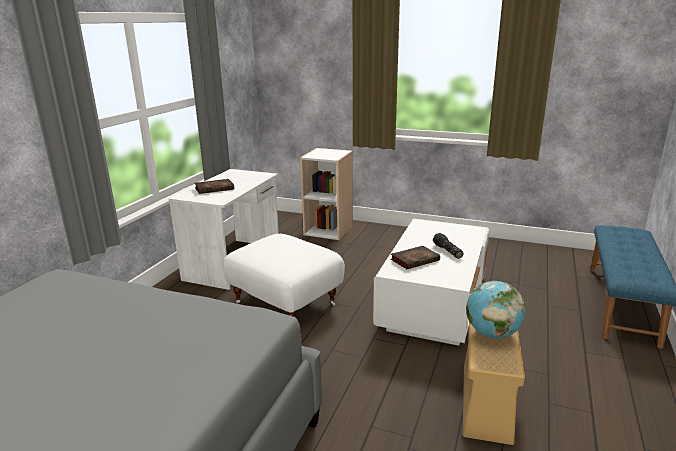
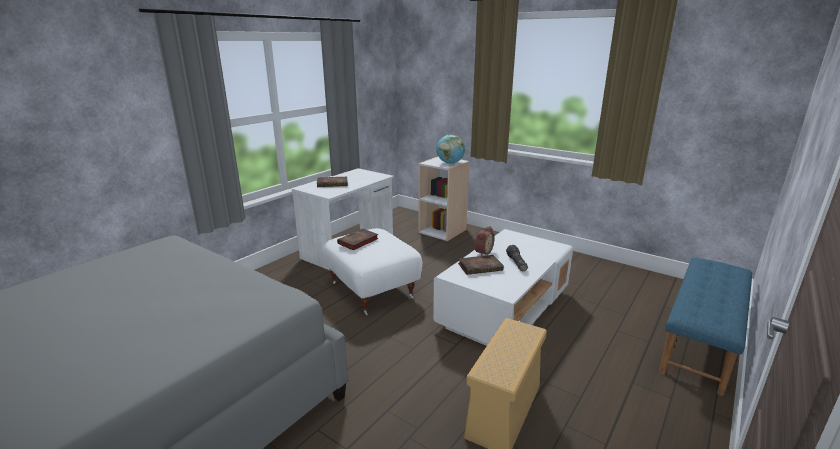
camera: 15 degrees right, 0 degrees up
(268, 250) = (357, 242): none -> book
(407, 244) = (482, 252): none -> alarm clock
(492, 333) = (509, 346): globe -> globe (450, 163)

